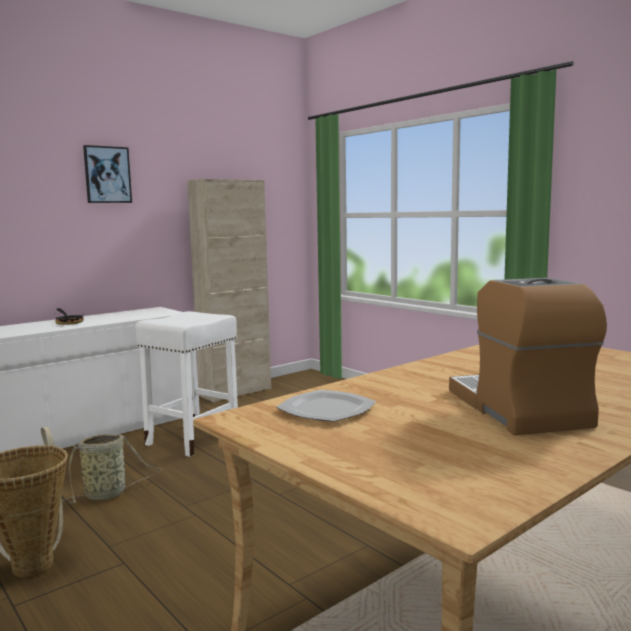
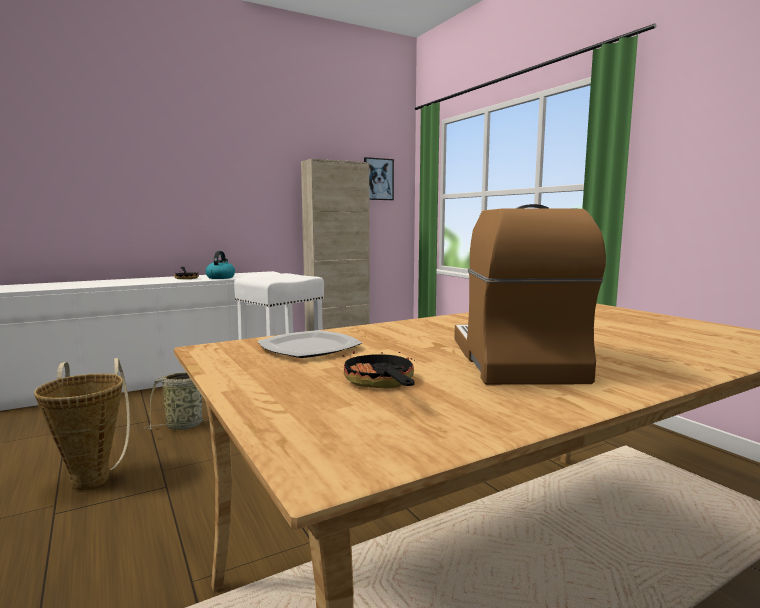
camera: 10 degrees right, 0 degrees up
(107, 175) = (229, 154): picture -> picture (378, 179)
(109, 319) = (220, 277): none -> kettle
(428, 442) = (381, 383): none -> frying pan

